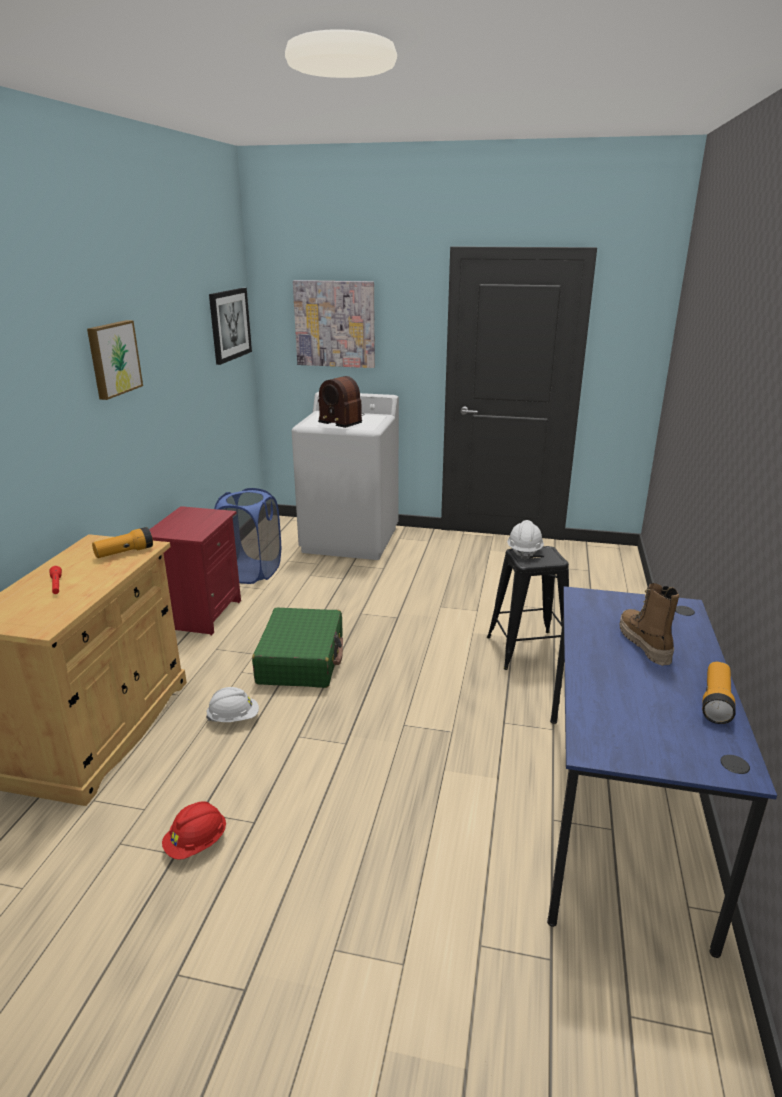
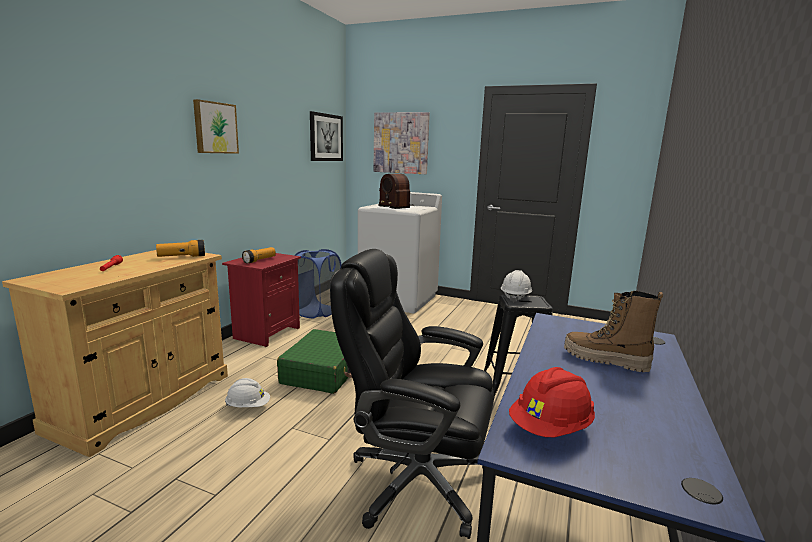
camera: 10 degrees right, 10 degrees down
(196, 843) = (155, 505): red hard hat -> red hard hat (550, 428)
(454, 774) = (416, 481): none -> black office chair
(644, 644) = (605, 360): boot -> boot turned 60 degrees counterclockwise
(716, 702) = (681, 420): flashlight -> flashlight (259, 260)

